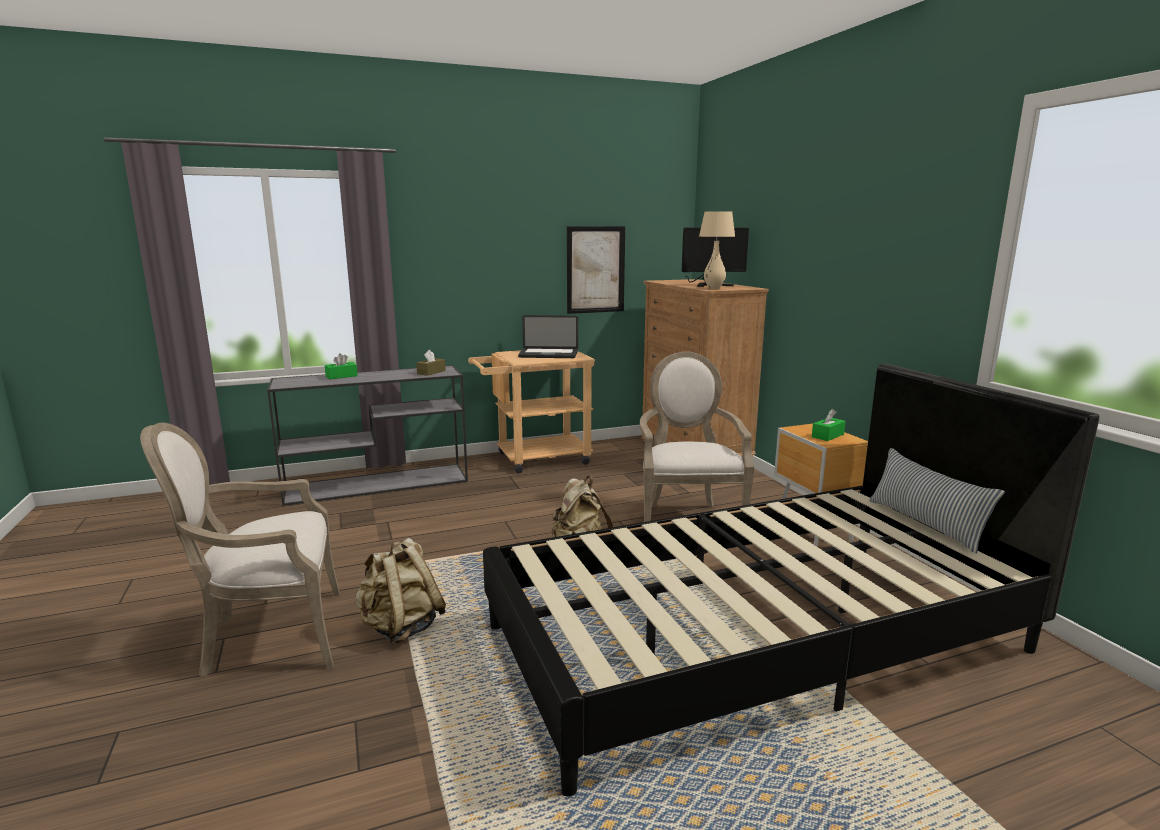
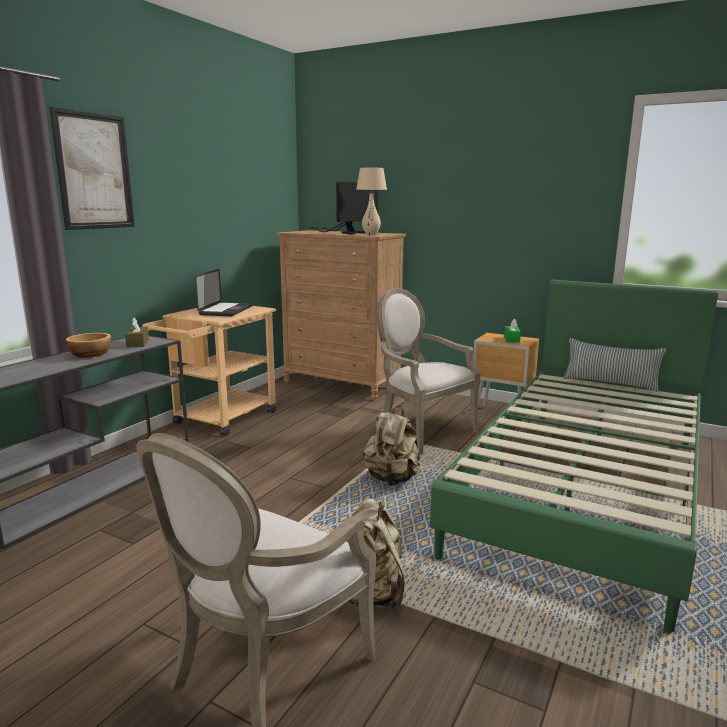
camera: 40 degrees left, 0 degrees up
(341, 376) = (36, 364): green tissue box -> none
(385, 375) = (91, 354): none -> bowl
(548, 355) = (226, 310): laptop -> laptop turned 45 degrees counterclockwise
(595, 269) = (236, 223): picture -> picture (94, 171)
(758, 639) = (586, 489): black bed -> green bed

